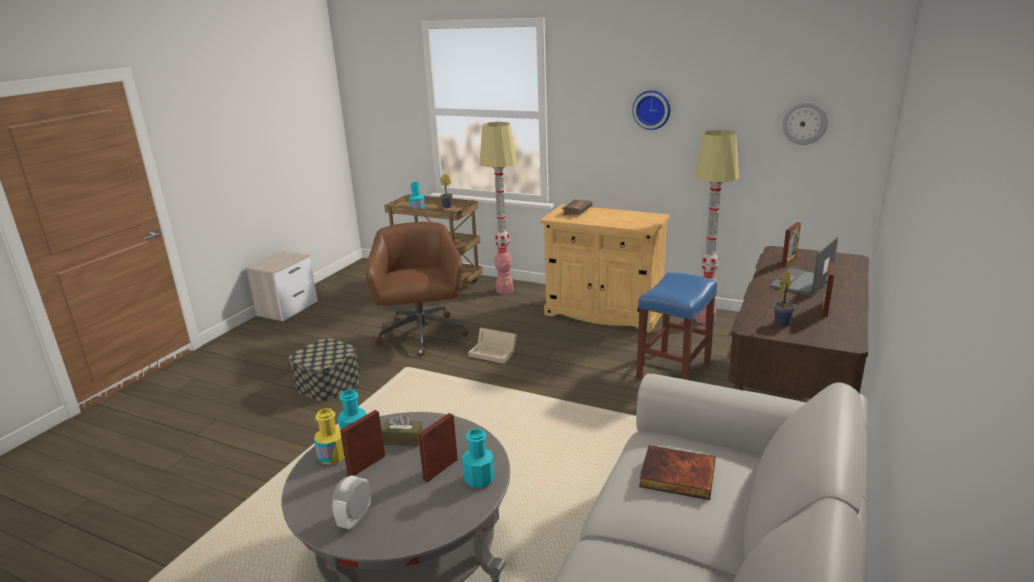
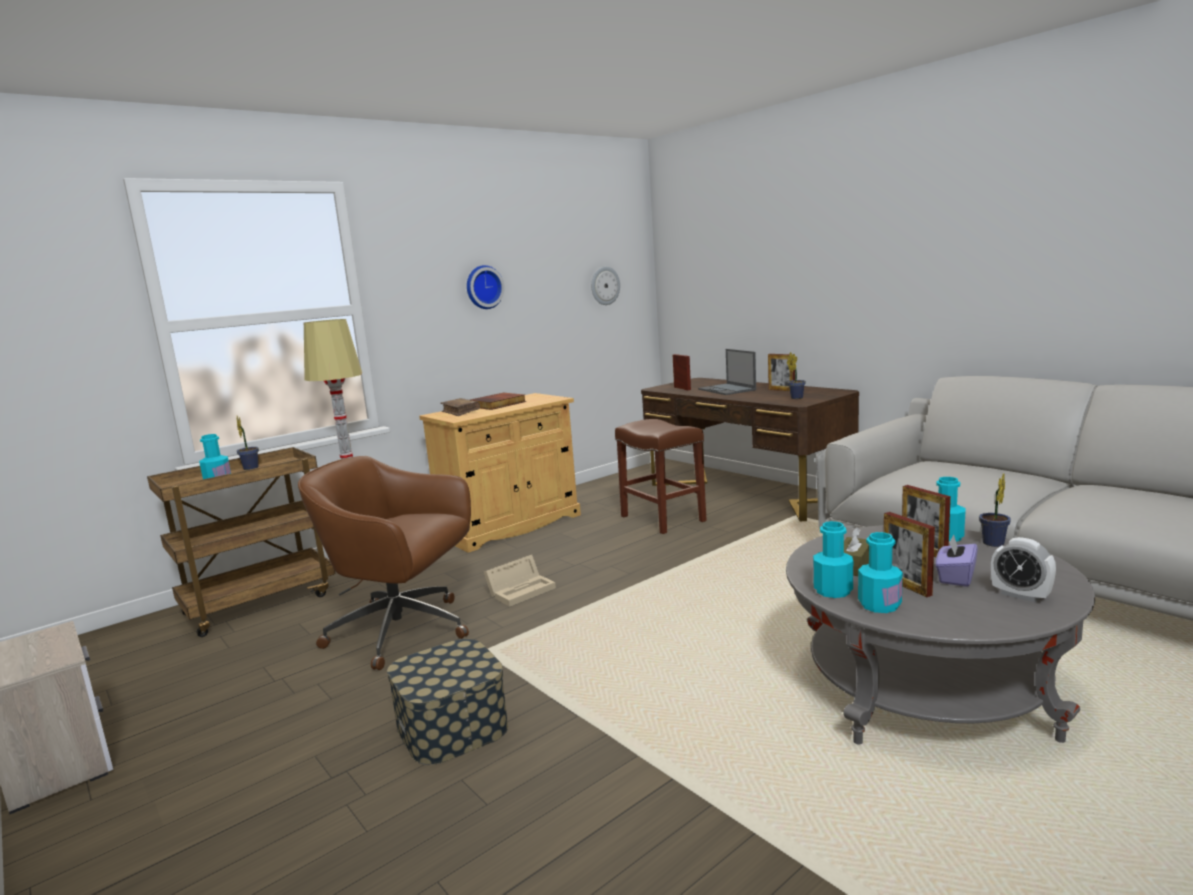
camera: 65 degrees left, 10 degrees down
(332, 456) = (879, 605): yellow bottle -> turquoise bottle
(387, 487) = (955, 577): none -> purple tissue box
(467, 505) = (992, 544): none -> potted plant
(673, 370) = (661, 518): blue stool -> brown stool
(676, 476) = (956, 475): book -> book (498, 404)
(705, 319) = (585, 493): floor lamp -> none

